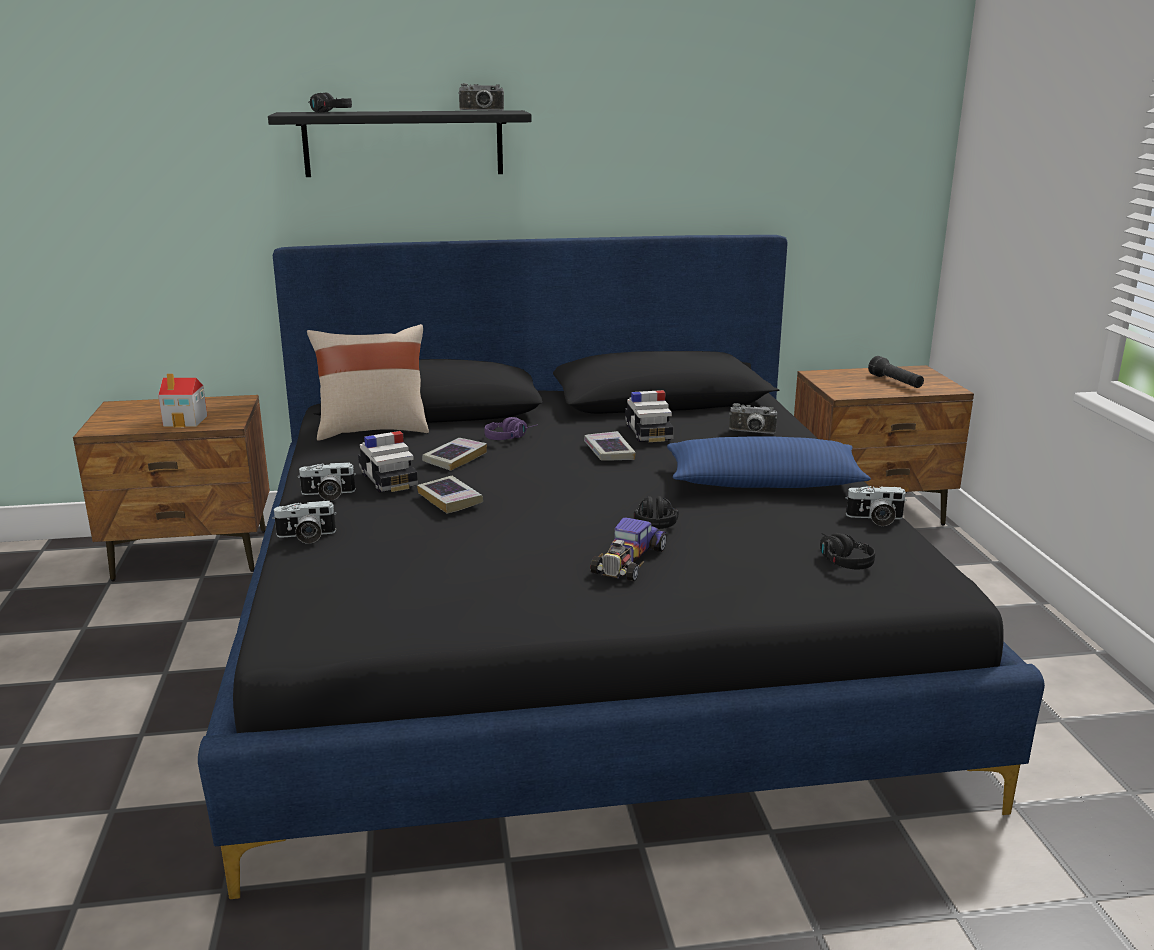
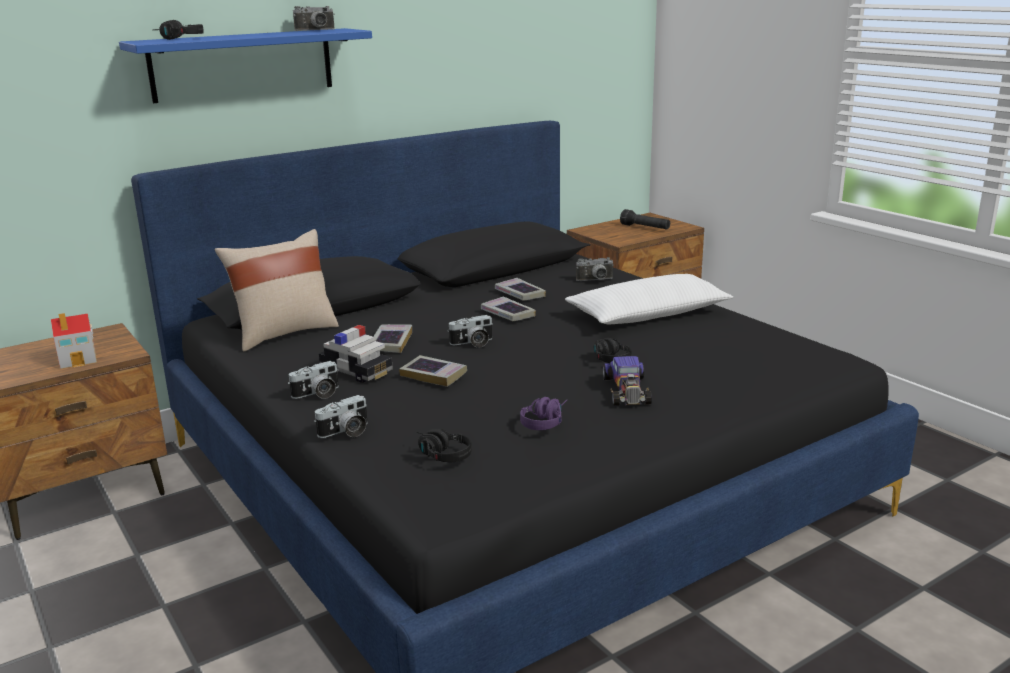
camera: 25 degrees left, 0 degrees up
(403, 143) = (243, 64): black shelf -> blue shelf
(510, 437) = (413, 317): purple headphones -> purple headphones (545, 421)
(648, 432) = (519, 294): toy car -> book
(763, 482) = (648, 315): blue pillow -> white pillow
(839, 560) = (764, 358): black headphones -> black headphones (439, 454)
(875, 519) = (751, 325): camera -> camera (472, 343)

